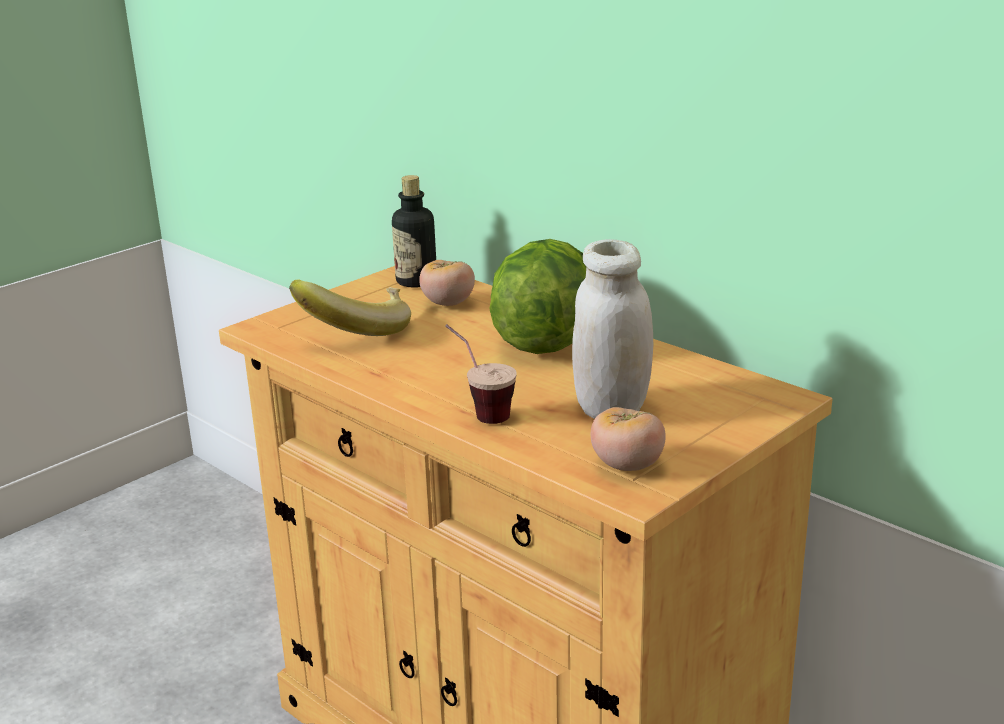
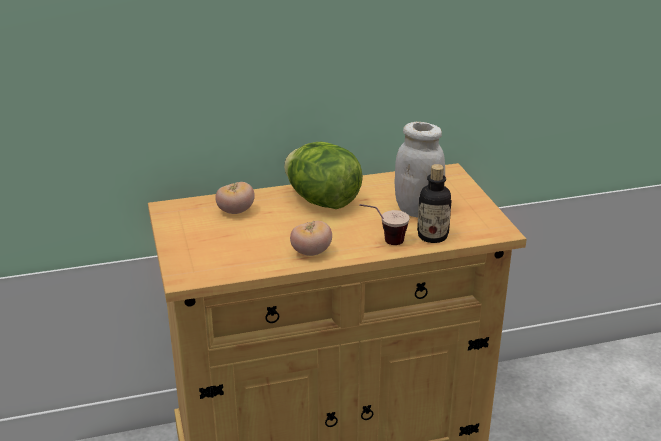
camera: 60 degrees left, 5 degrees up
(357, 331) = (236, 248): banana -> none
(416, 281) = (187, 210): bottle -> bottle (432, 236)
(627, 466) = (476, 225): tomato -> tomato (311, 252)

